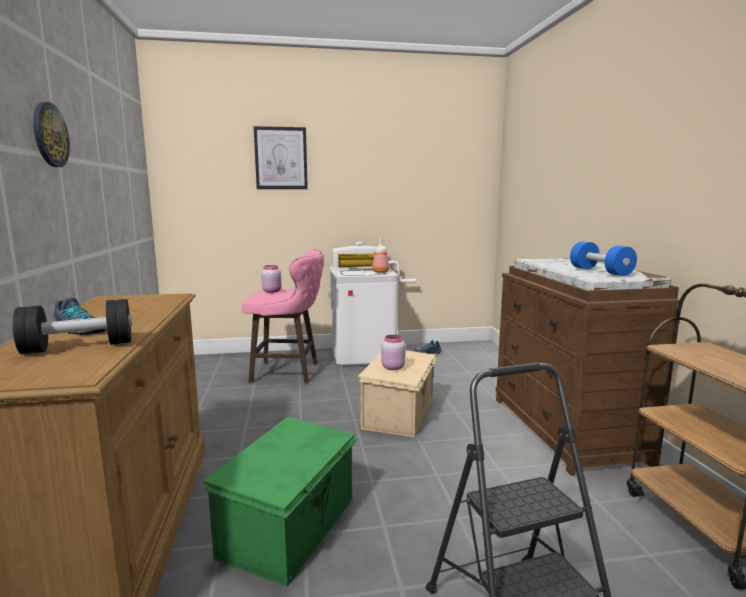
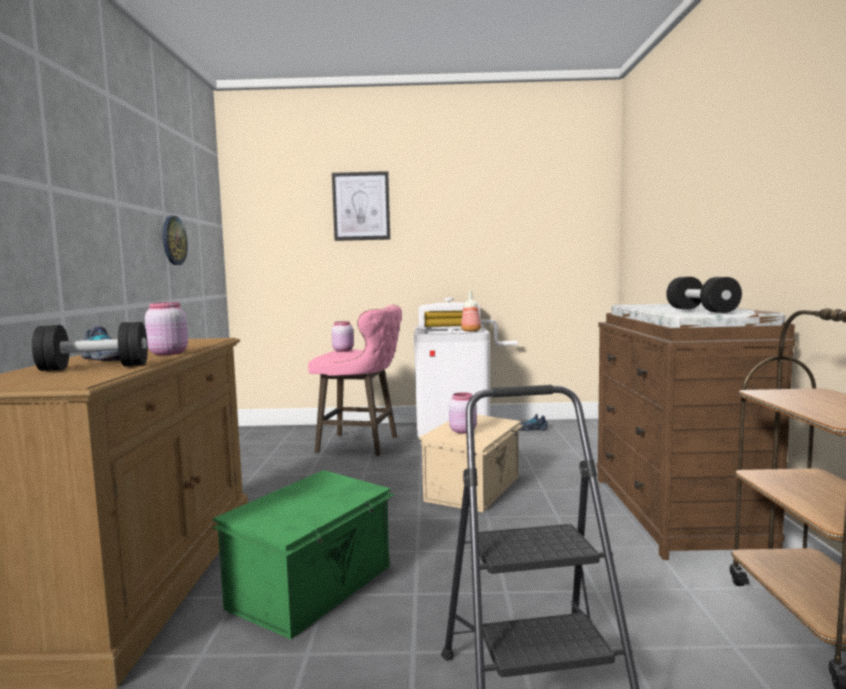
camera: 10 degrees right, 5 degrees down
(50, 135) = (107, 180): wall clock -> wall clock (173, 240)
(141, 320) = (168, 353): none -> pink jar
(600, 271) = (701, 310): blue dumbbell -> black dumbbell

